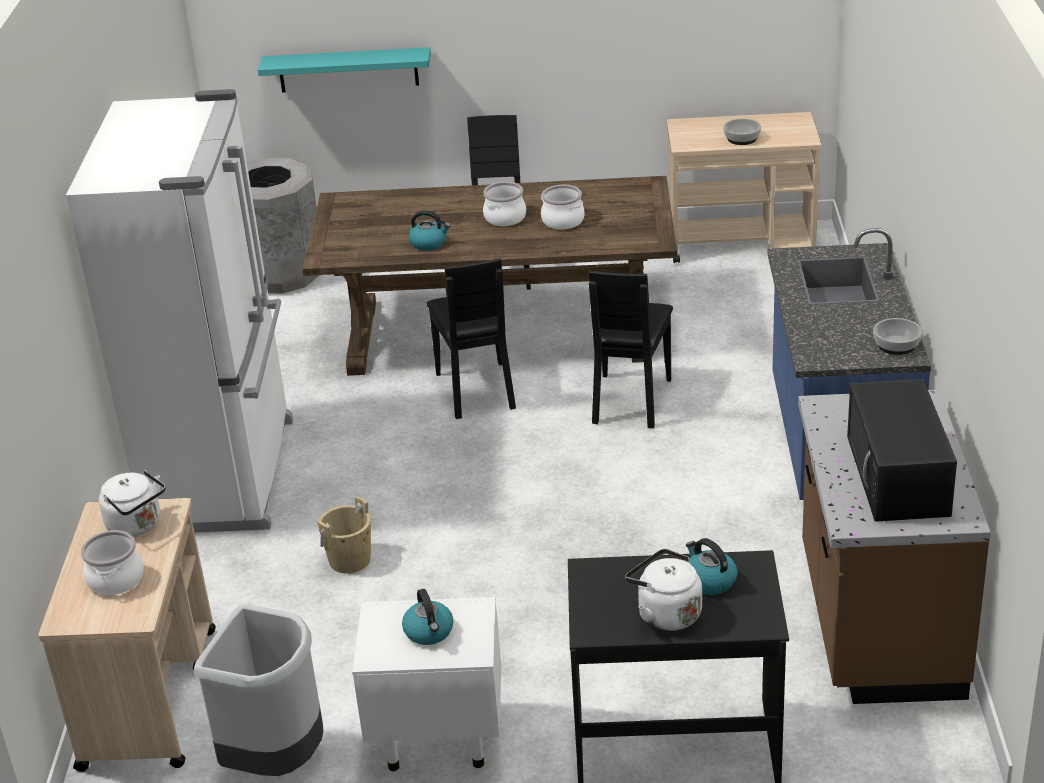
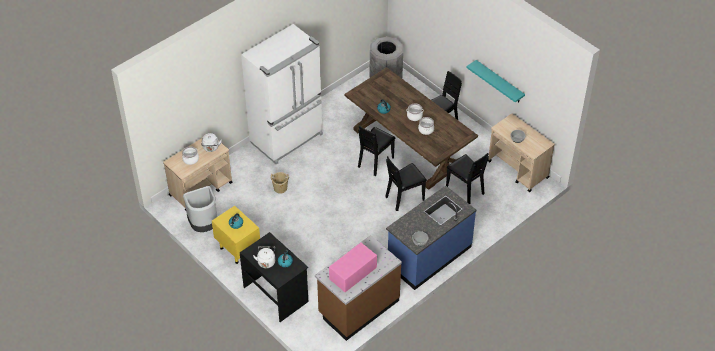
camera: 45 degrees right, 15 degrees up
(348, 70) = (427, 29): turquoise shelf -> turquoise shelf (499, 82)
(436, 737) = (237, 249): white nightstand -> yellow nightstand
(711, 320) = (465, 189): none -> black chair
(898, 476) = (352, 273): black microwave -> pink microwave

